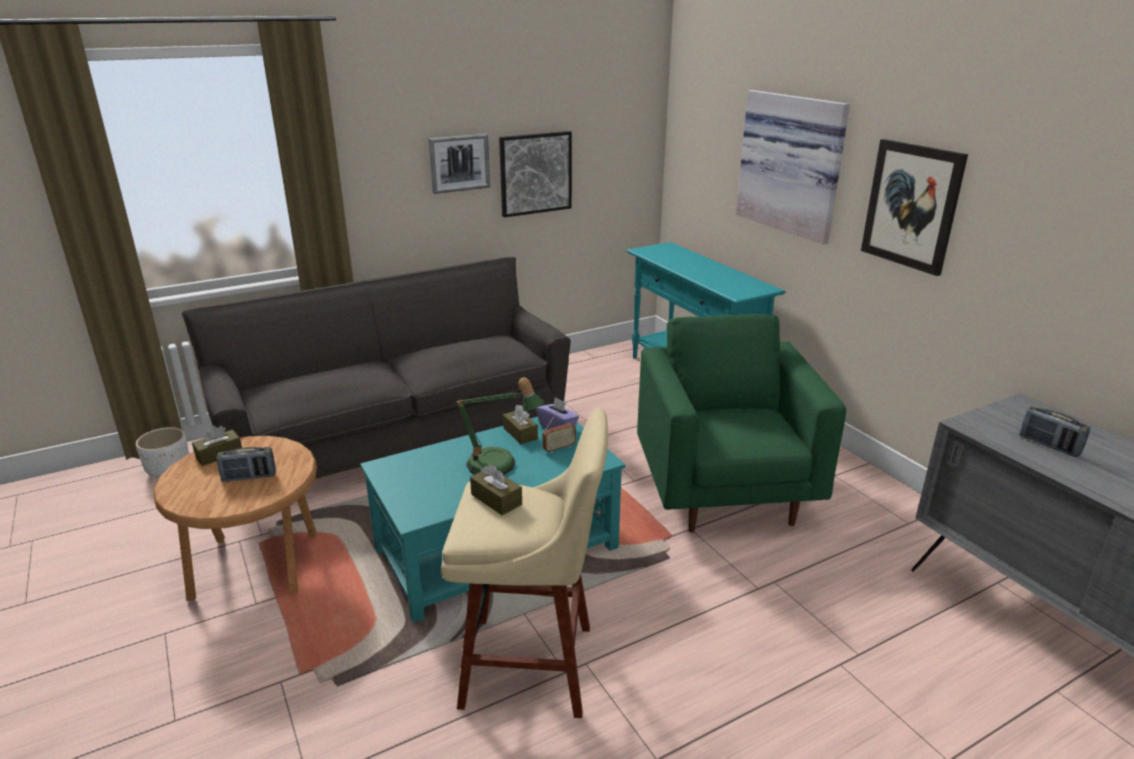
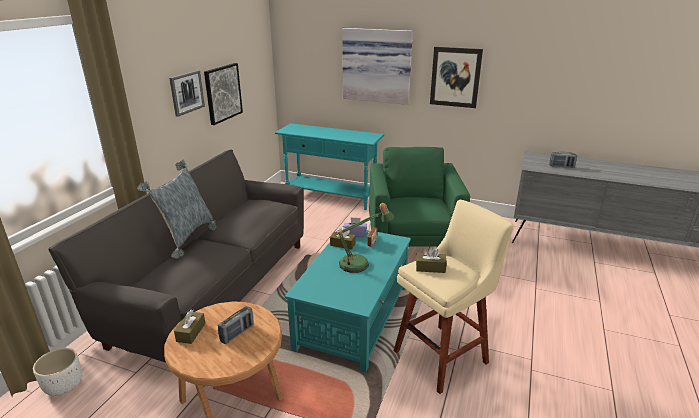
camera: 40 degrees left, 0 degrees up
(360, 359) = (186, 241): none -> pillow
(724, 491) = (412, 242): green armchair -> green armchair turned 45 degrees clockwise

